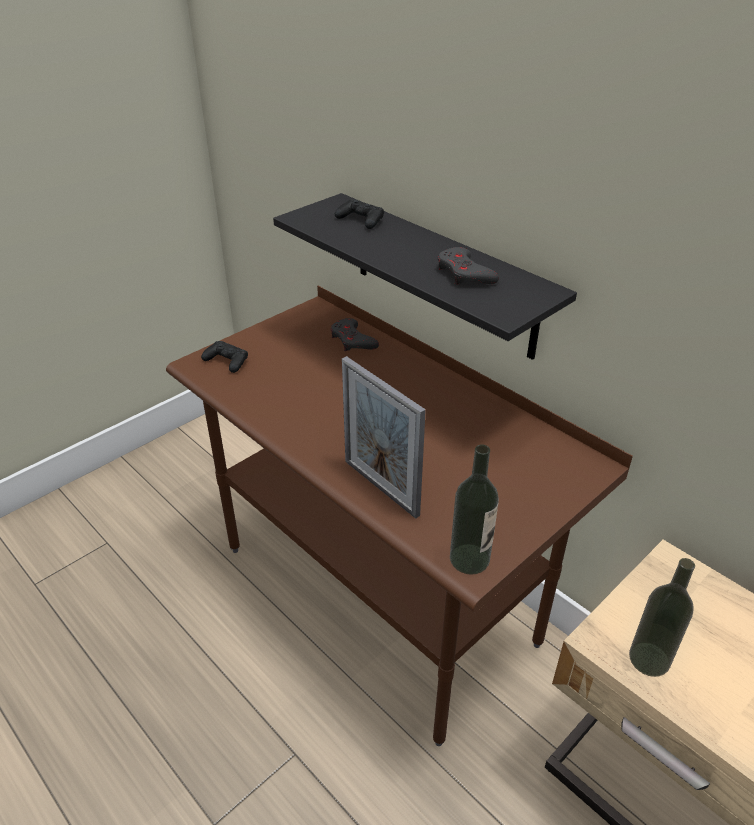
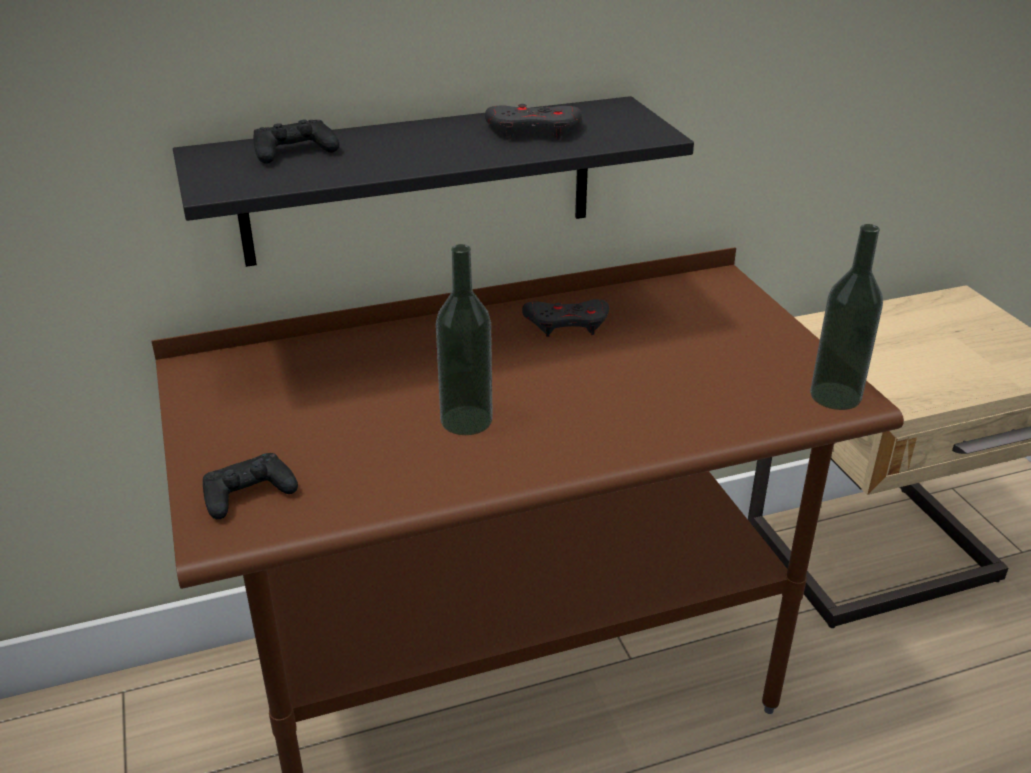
camera: 65 degrees left, 5 degrees down
(352, 340) = (323, 360): grey game controller -> grey game controller (567, 323)
(381, 487) = (679, 423): picture frame -> none
(649, 659) = (921, 385): bottle -> bottle (466, 420)

